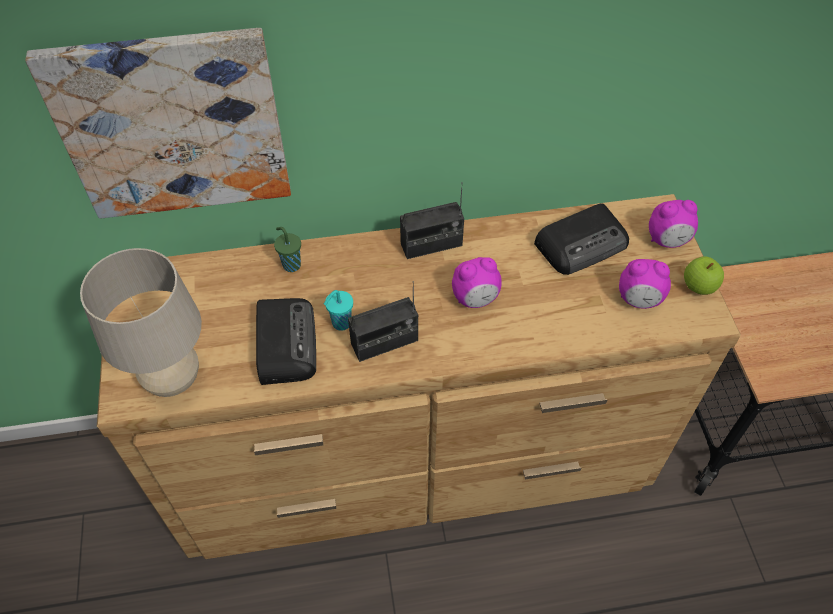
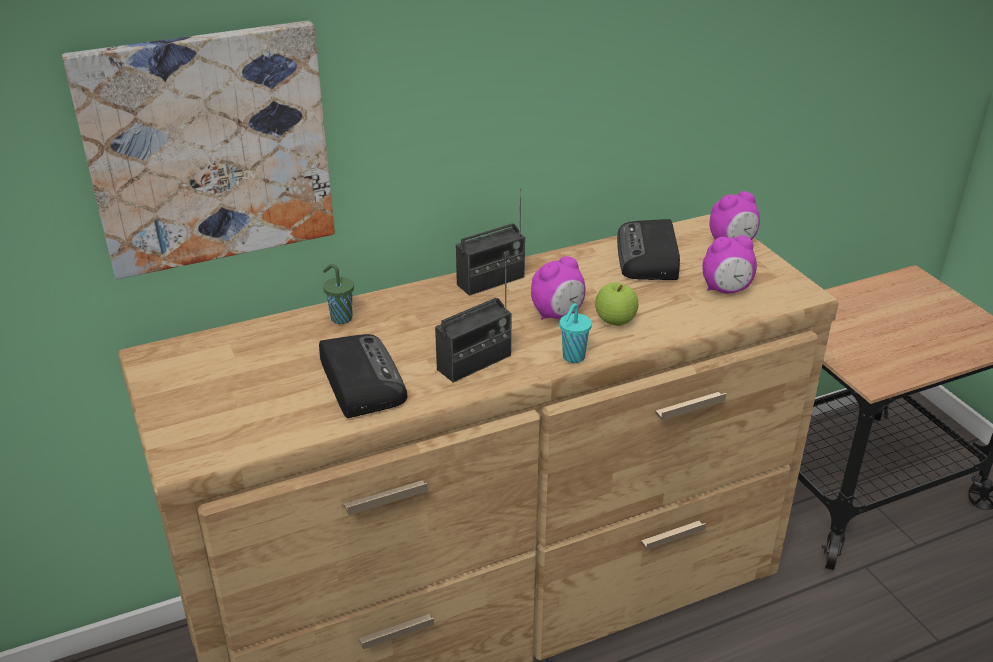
camera: 15 degrees left, 20 degrees down
(173, 380) = (238, 433): beige table lamp -> none
(340, 323) = (418, 356): turquoise cup -> turquoise cup (572, 357)
(582, 244) = (648, 258): radio -> radio turned 135 degrees clockwise
(698, 287) = (779, 272): apple -> apple (615, 321)

